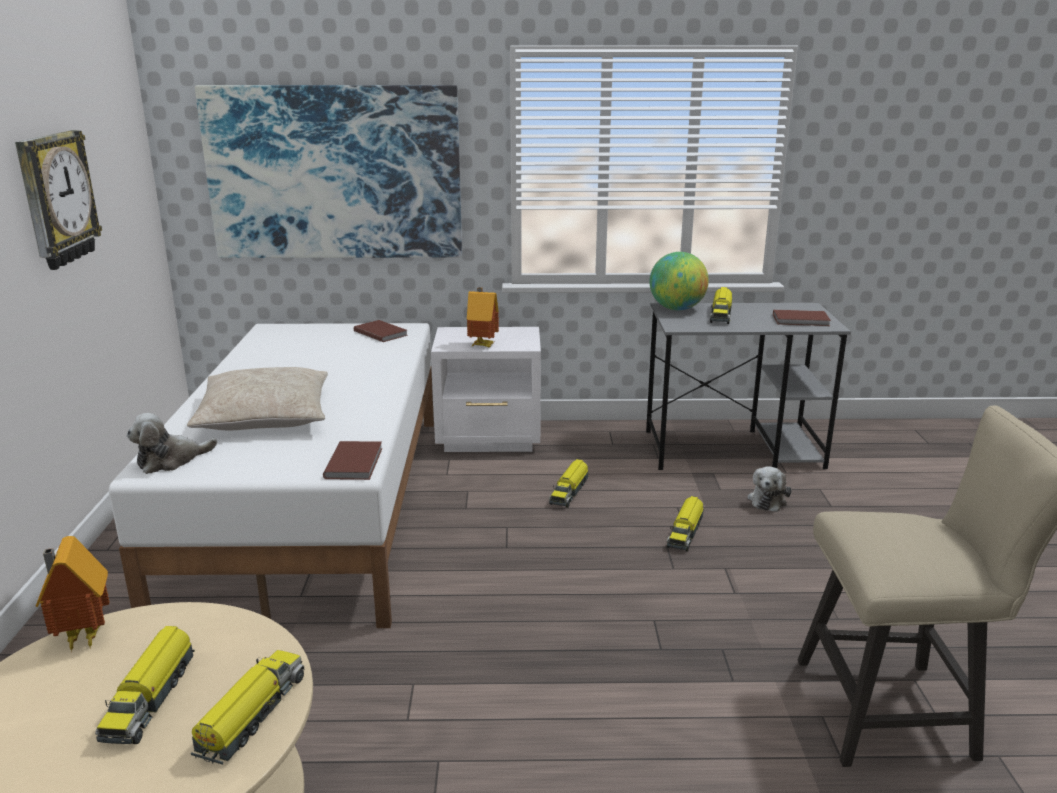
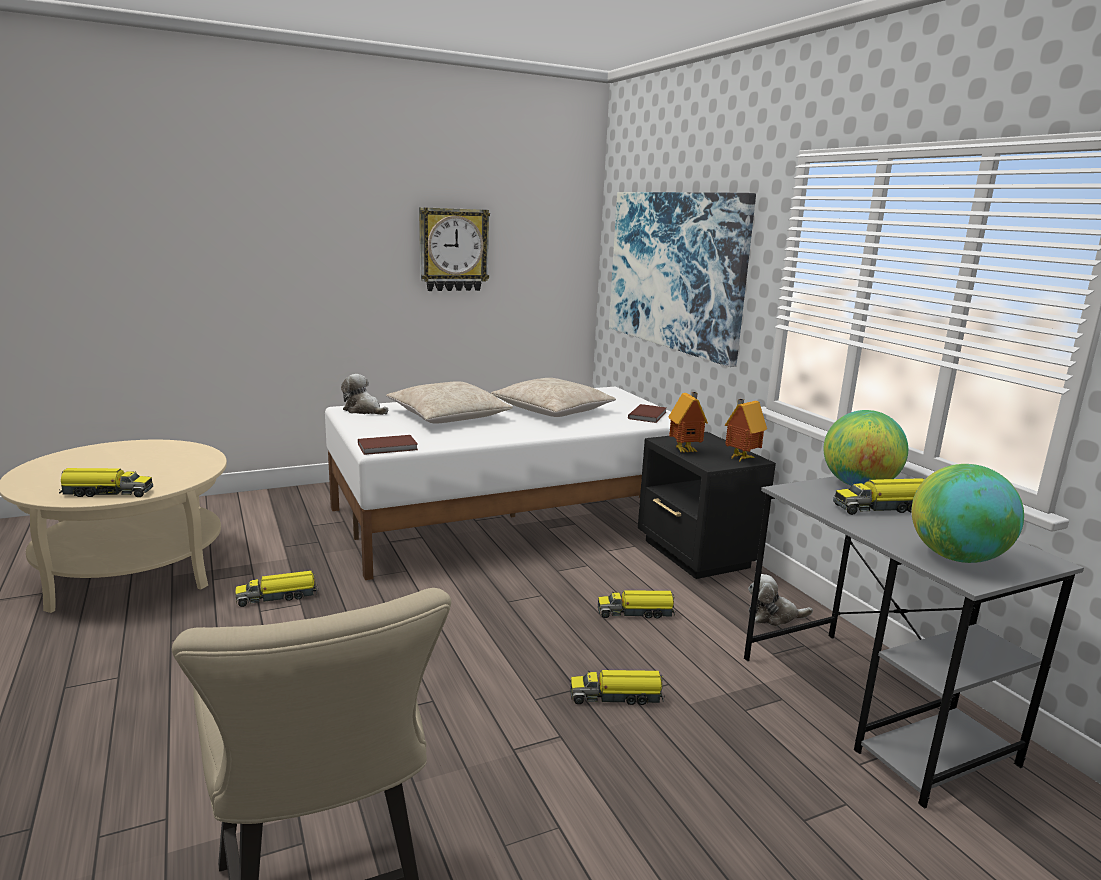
camera: 65 degrees right, 5 degrees down
(80, 638) = (186, 447): toy house -> toy house (740, 458)
(150, 697) = (129, 470): toy truck -> toy truck (278, 597)
(310, 365) = (552, 410): none -> beige pillow
(490, 439) = (696, 555): white nightstand -> black nightstand
(768, 500) = (758, 754): plush toy -> plush toy (773, 616)
(801, 320) = (956, 557): brown book -> globe

